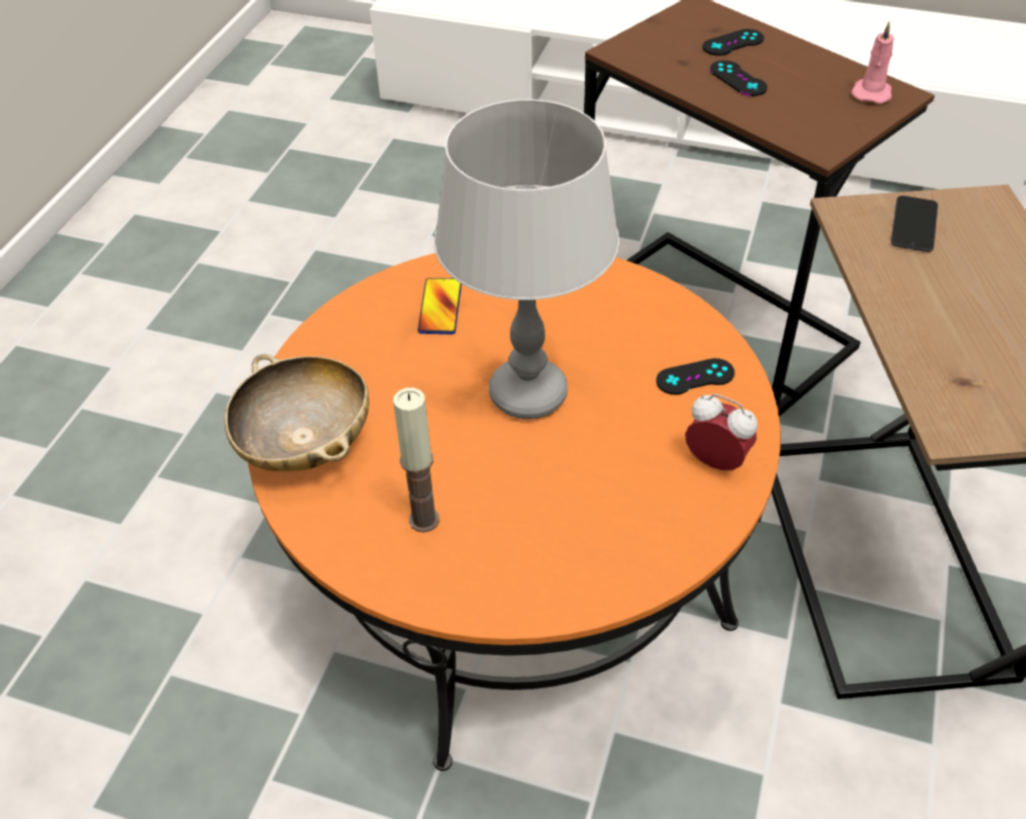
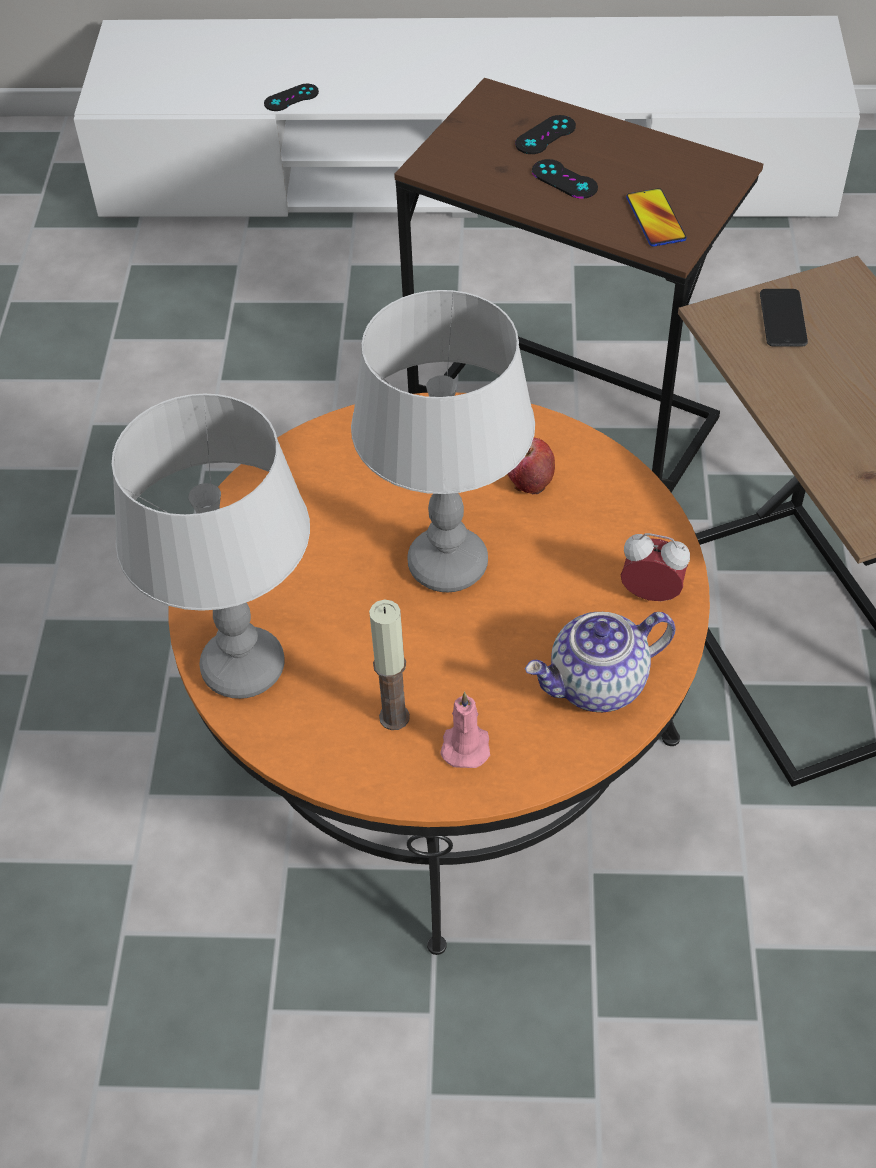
camera: 15 degrees left, 5 degrees up
(305, 443) = (244, 667): beige bowl -> grey table lamp
(440, 307) = (323, 489): phone -> phone (655, 219)
(632, 336) = (529, 480): none -> apple
(633, 535) = (597, 684): none -> teapot
(695, 377) = (604, 510): black game controller -> black game controller (291, 98)
(871, 92) = (702, 172): pink candle -> pink candle (465, 744)

